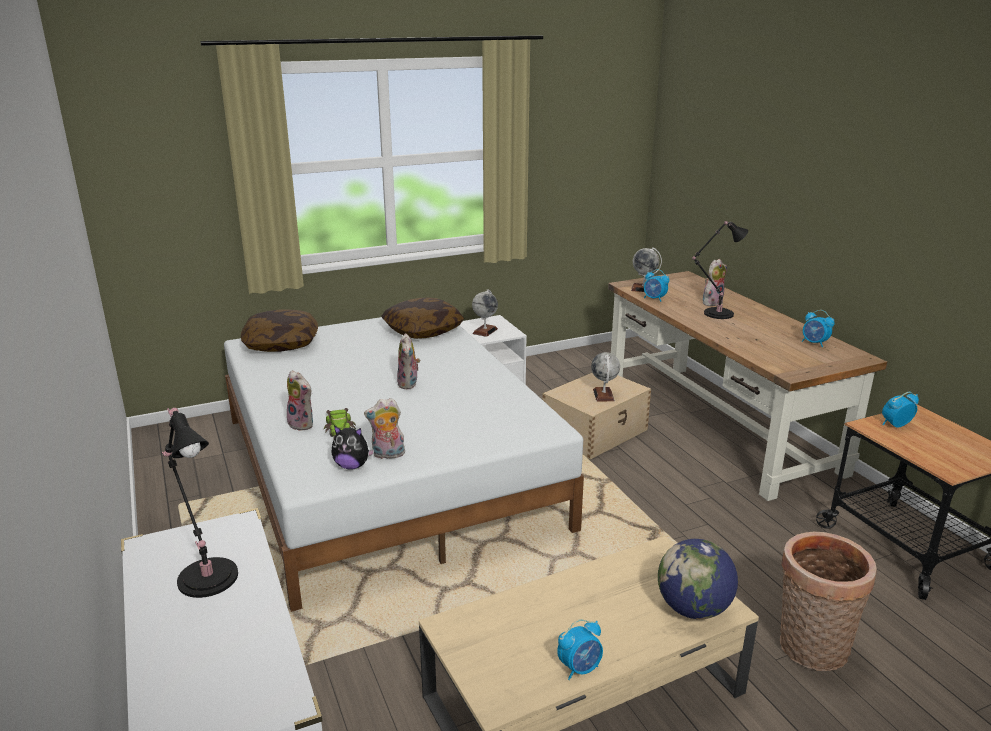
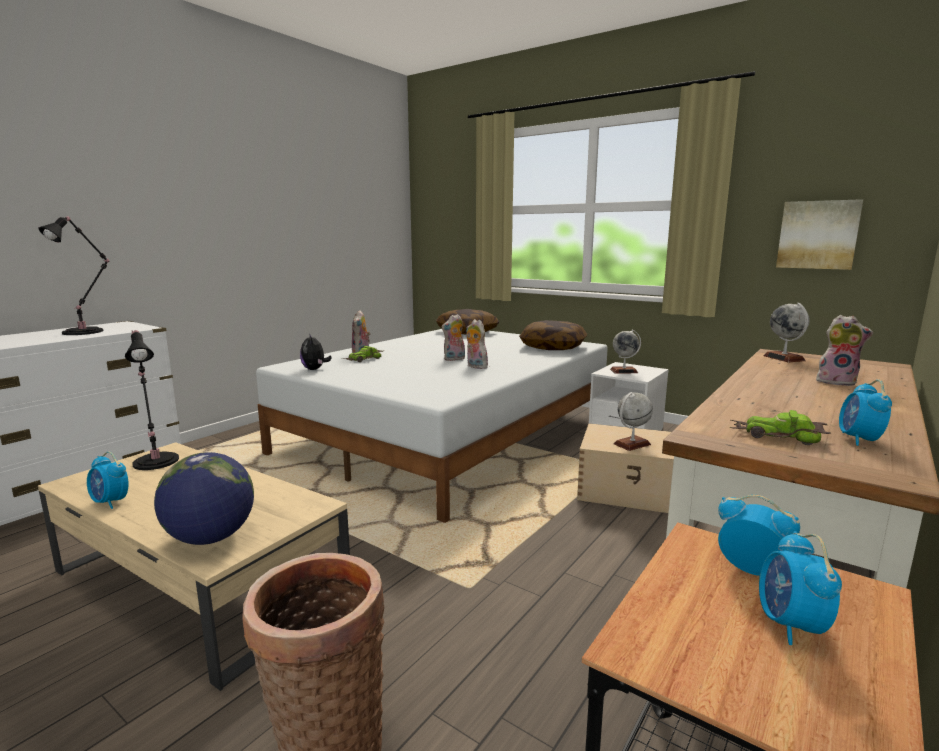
camera: 60 degrees right, 10 degrees down
(387, 455) = (338, 372): plush toy -> plush toy (475, 366)
(586, 174) = (818, 235): none -> picture
(654, 299) = (767, 364): alarm clock -> alarm clock (790, 625)
(716, 313) = (803, 387): black table lamp -> black table lamp (156, 460)
(800, 356) = (777, 436): none -> toy car

